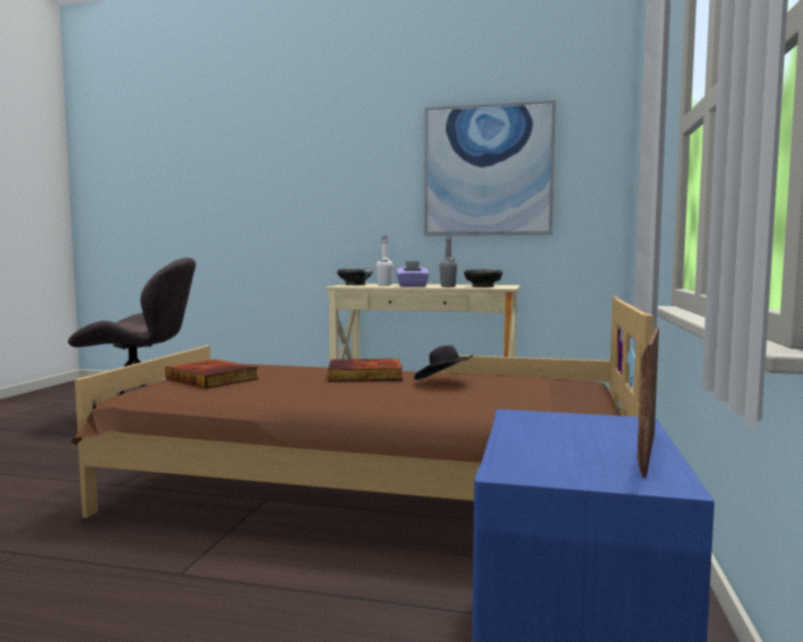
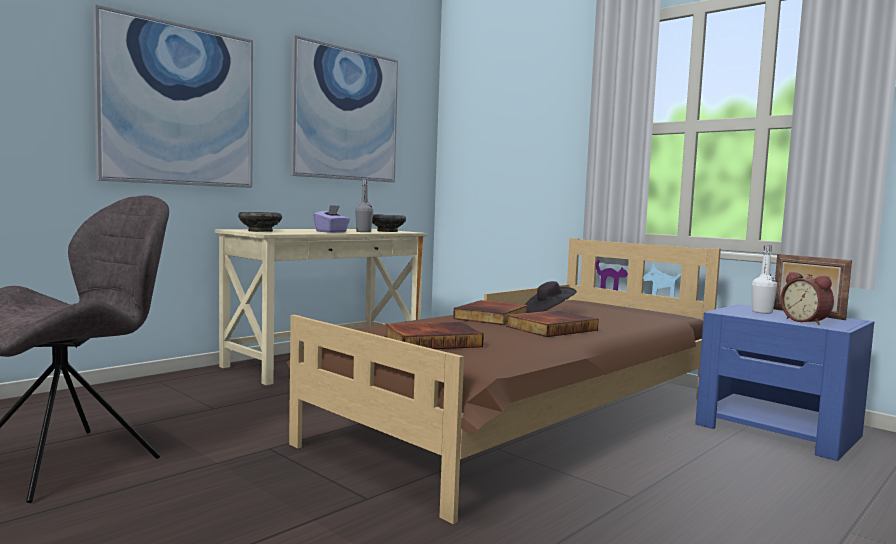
camera: 60 degrees left, 0 degrees up
(327, 188) = (178, 105): none -> picture
(340, 391) = (551, 328): none -> book
(384, 285) = (294, 231): white bottle -> white bottle (762, 312)
(541, 453) = (806, 321): none -> alarm clock

